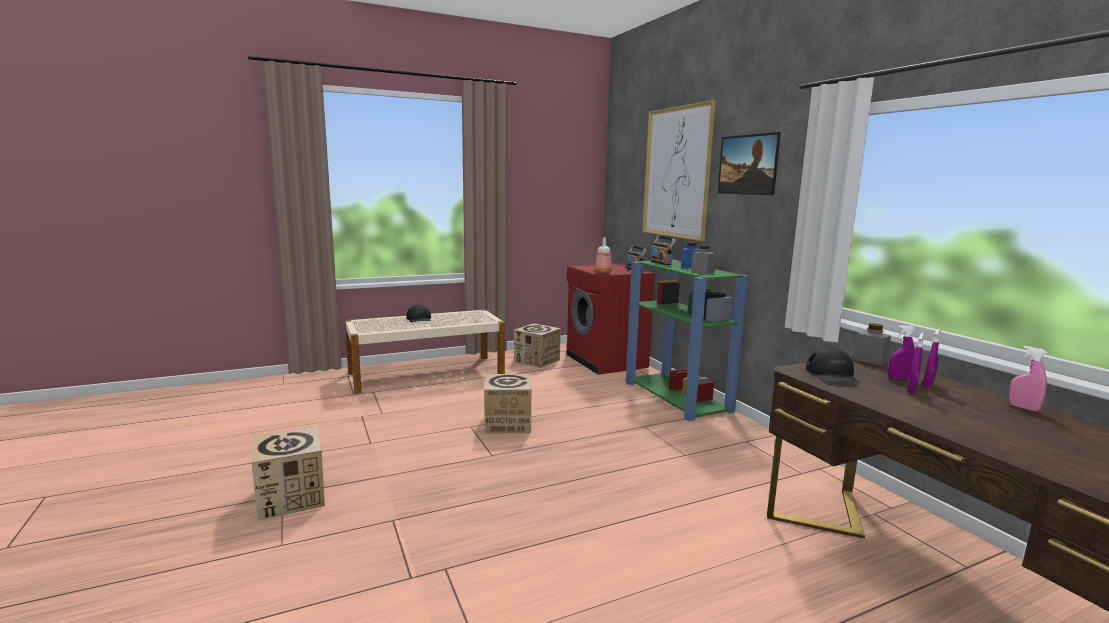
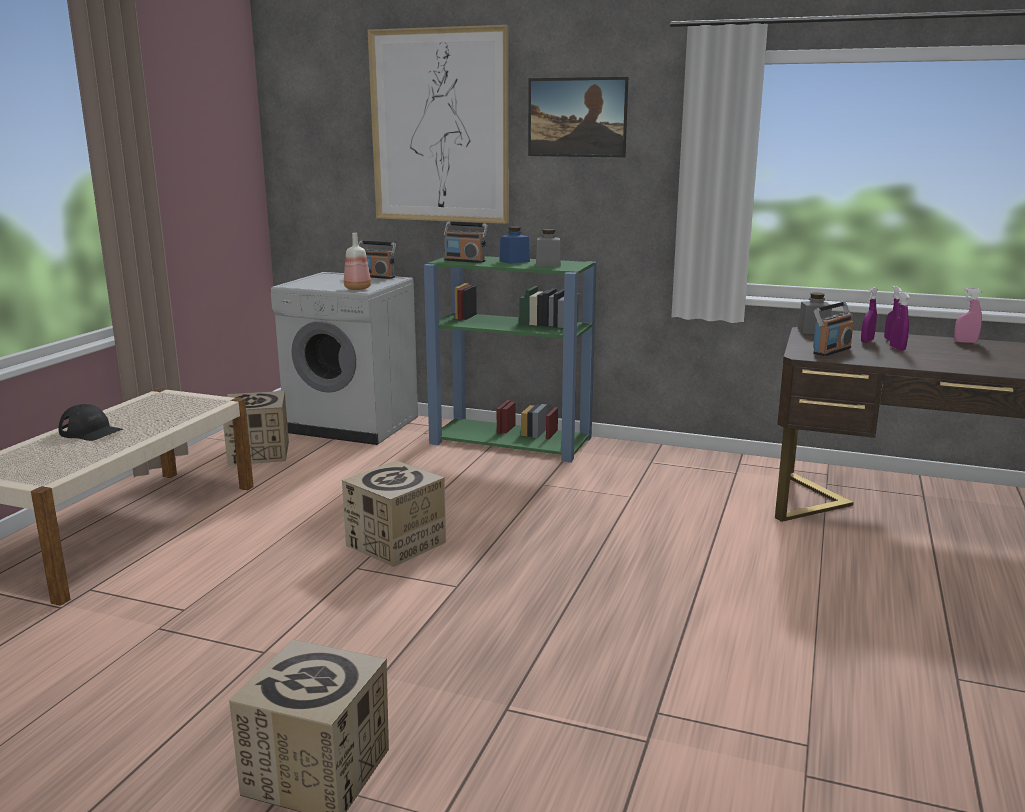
camera: 45 degrees left, 5 degrees up
(605, 361) = (352, 425): red washing machine -> white washing machine
(832, 375) = (831, 351): black cap -> radio

